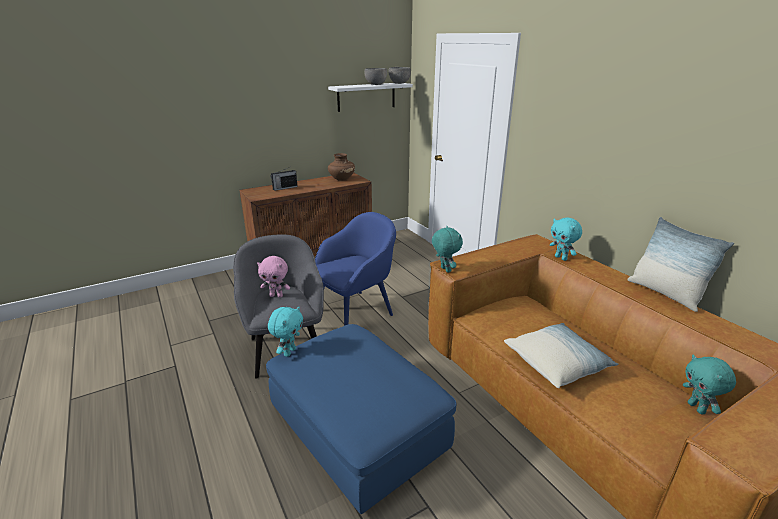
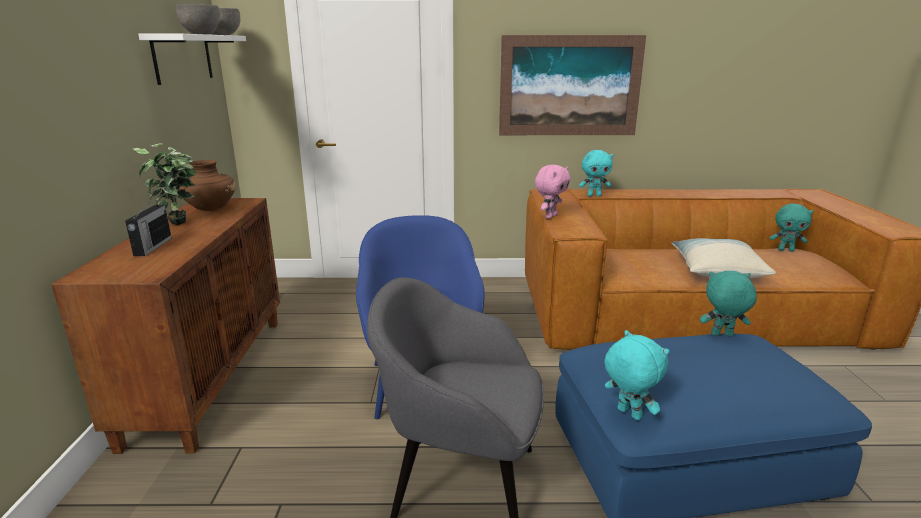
camera: 60 degrees left, 5 degrees down
(276, 296) = (461, 383): pink plush toy -> pink plush toy (550, 216)
(313, 183) = (179, 226): none -> potted plant
(444, 270) = (578, 236): turquoise plush toy -> turquoise plush toy (721, 335)
(585, 154) = (569, 86): none -> picture
(665, 293) = (684, 189): pillow -> none

